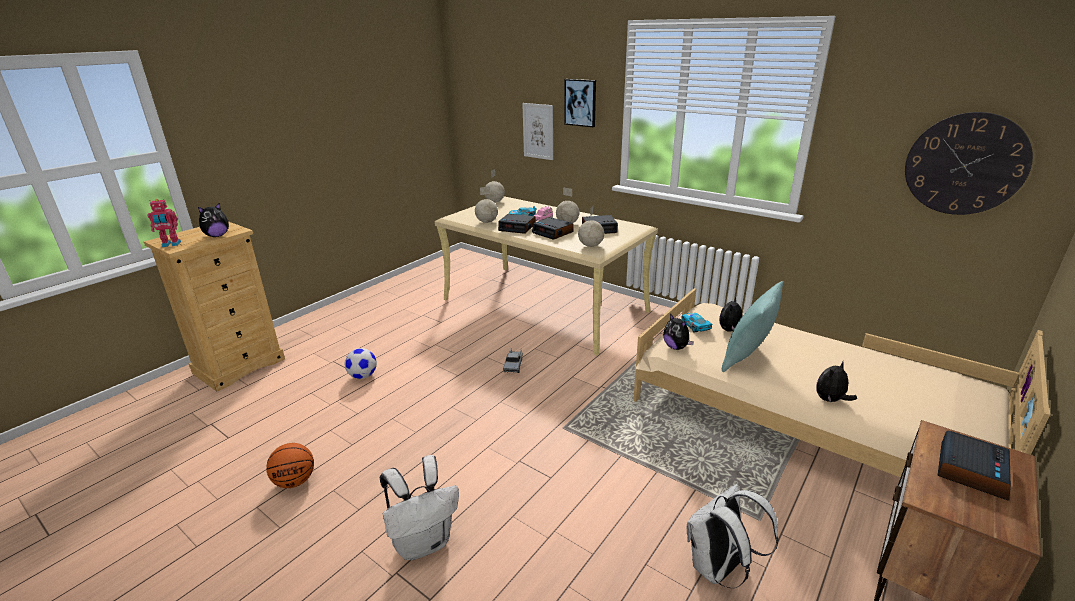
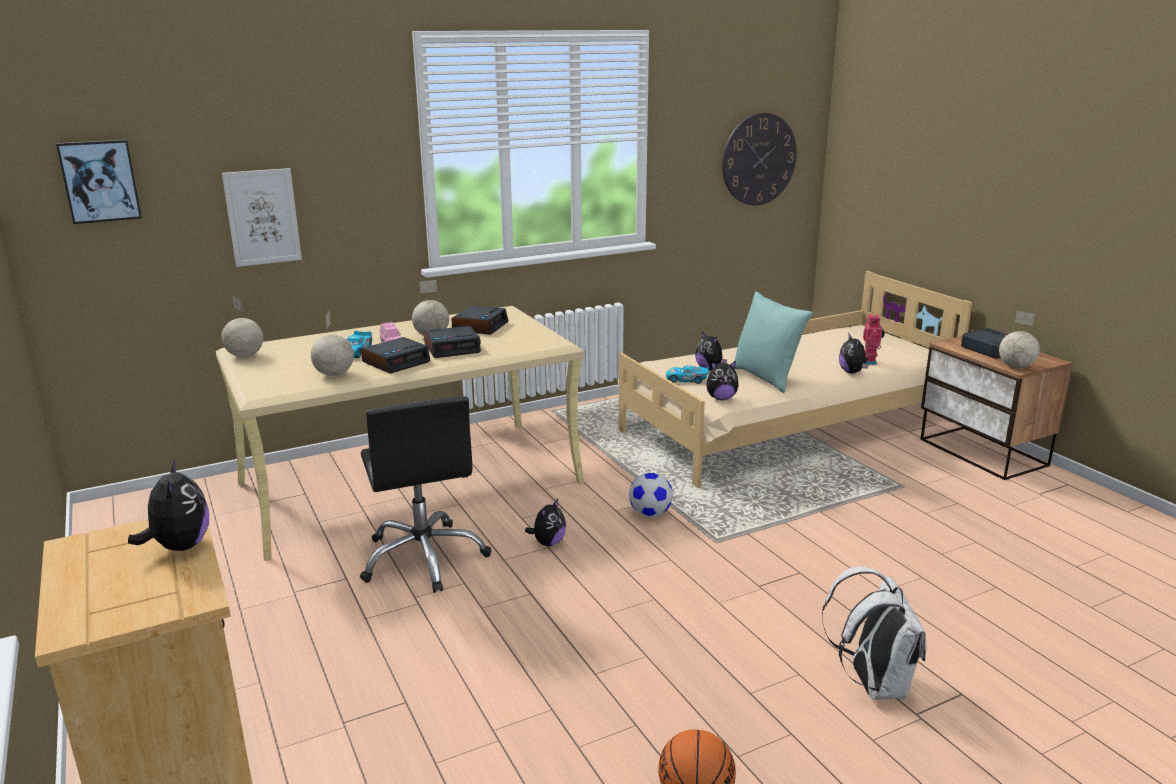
camera: 65 degrees left, 5 degrees down
(171, 244) = (149, 607): toy robot -> toy robot (870, 362)
(363, 376) = (438, 689): football -> football (650, 513)
(472, 334) = (424, 558): none -> black office chair
(513, 365) = (548, 543): toy truck -> plush toy
(580, 102) = (345, 157): picture -> picture (100, 181)
(591, 246) = (531, 340): globe -> globe (1015, 367)
(718, 569) = (955, 522): white backpack -> none

